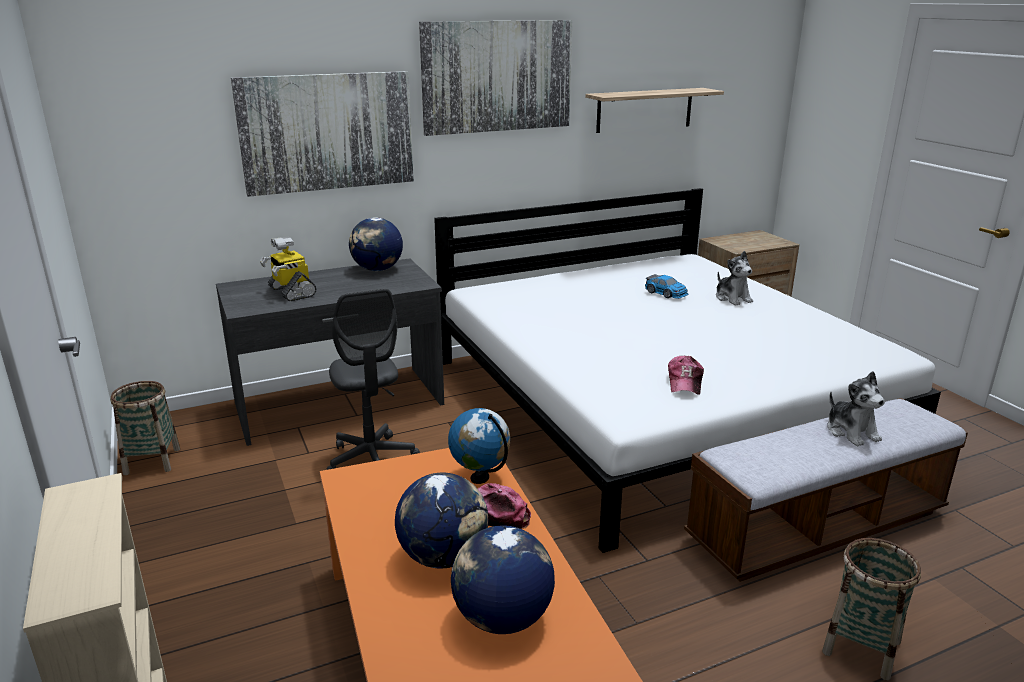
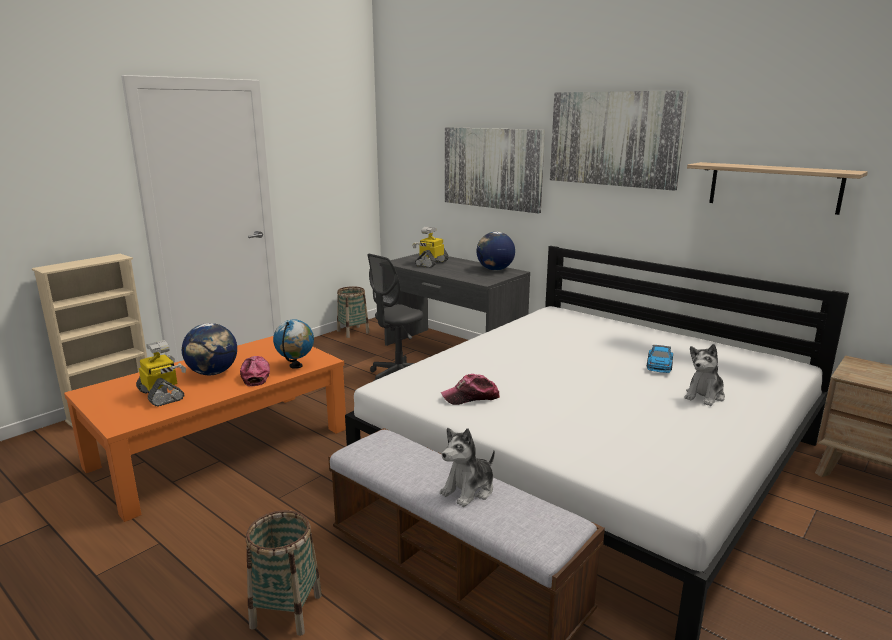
camera: 65 degrees right, 5 degrees down
(502, 618) = (162, 395): globe -> toy robot

